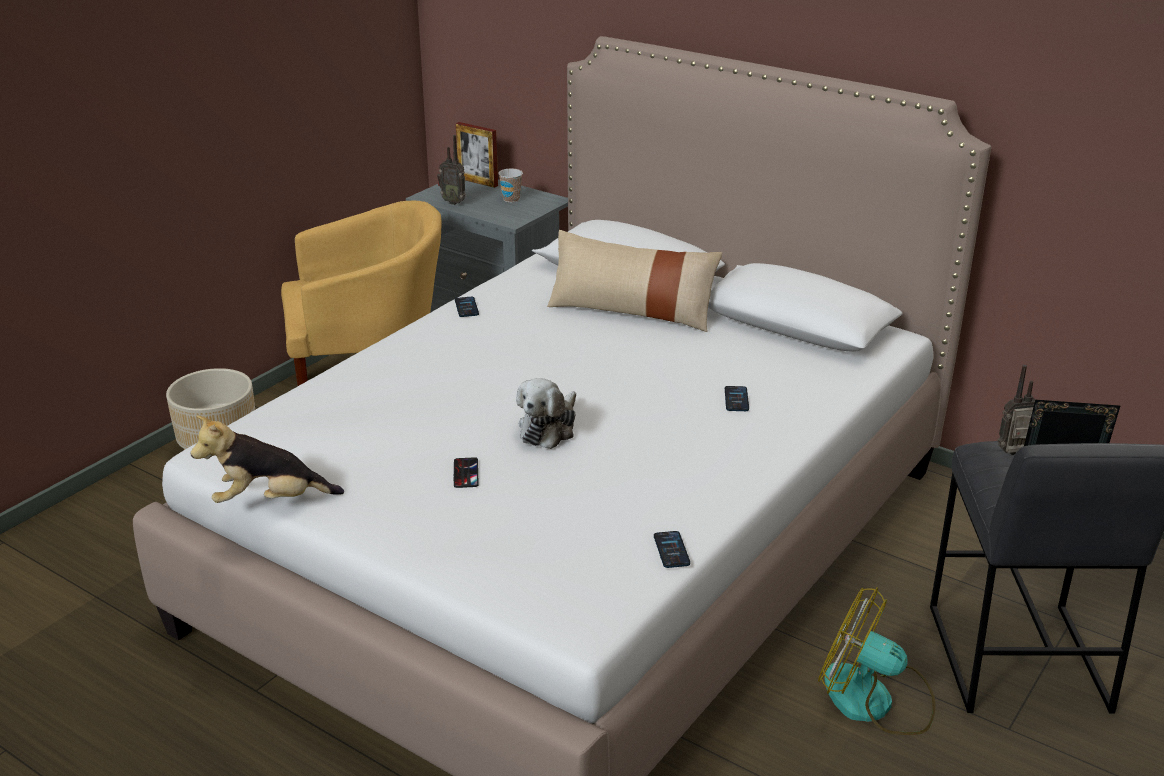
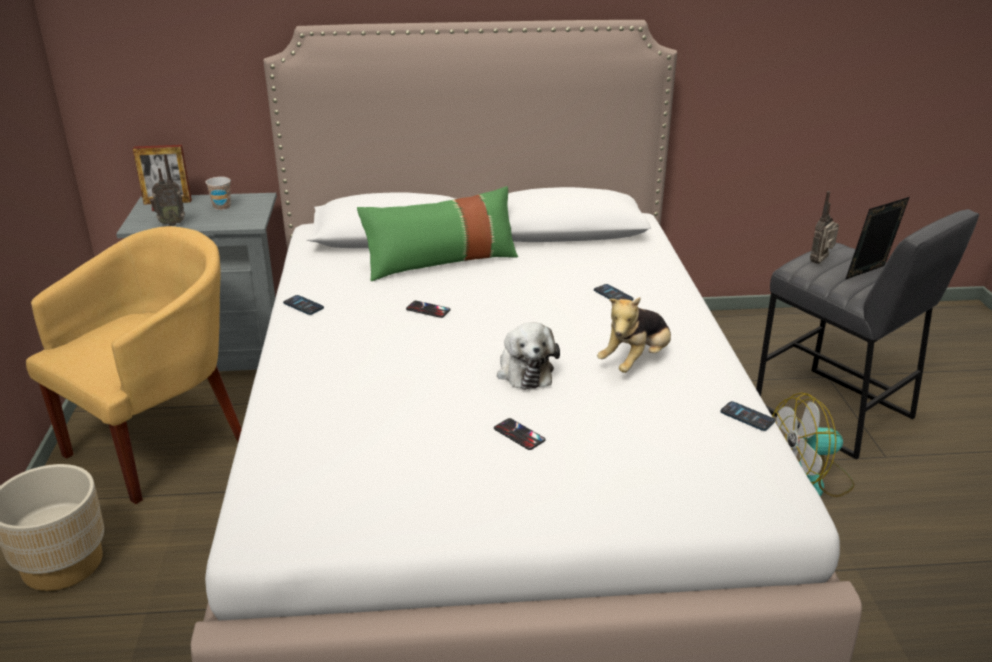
camera: 40 degrees left, 0 degrees up
(269, 501) = (391, 545): plush toy -> plush toy (636, 361)
(553, 348) = (428, 310): none -> phone
(632, 311) = (441, 262): beige pillow -> green pillow

